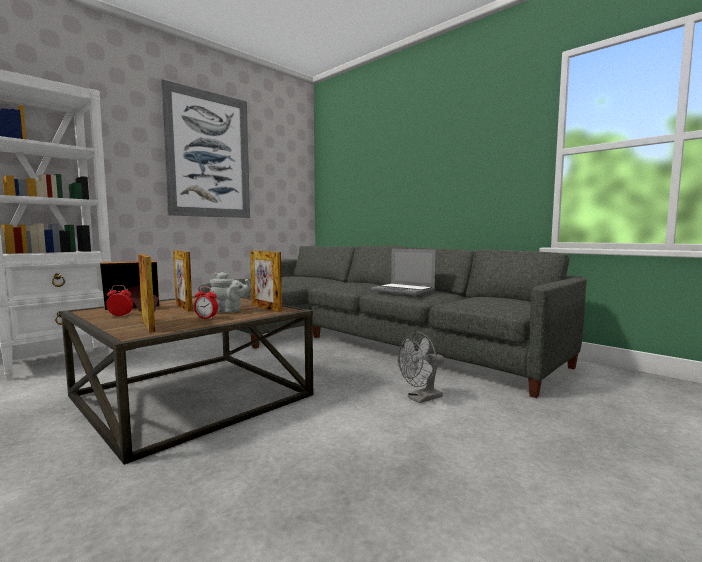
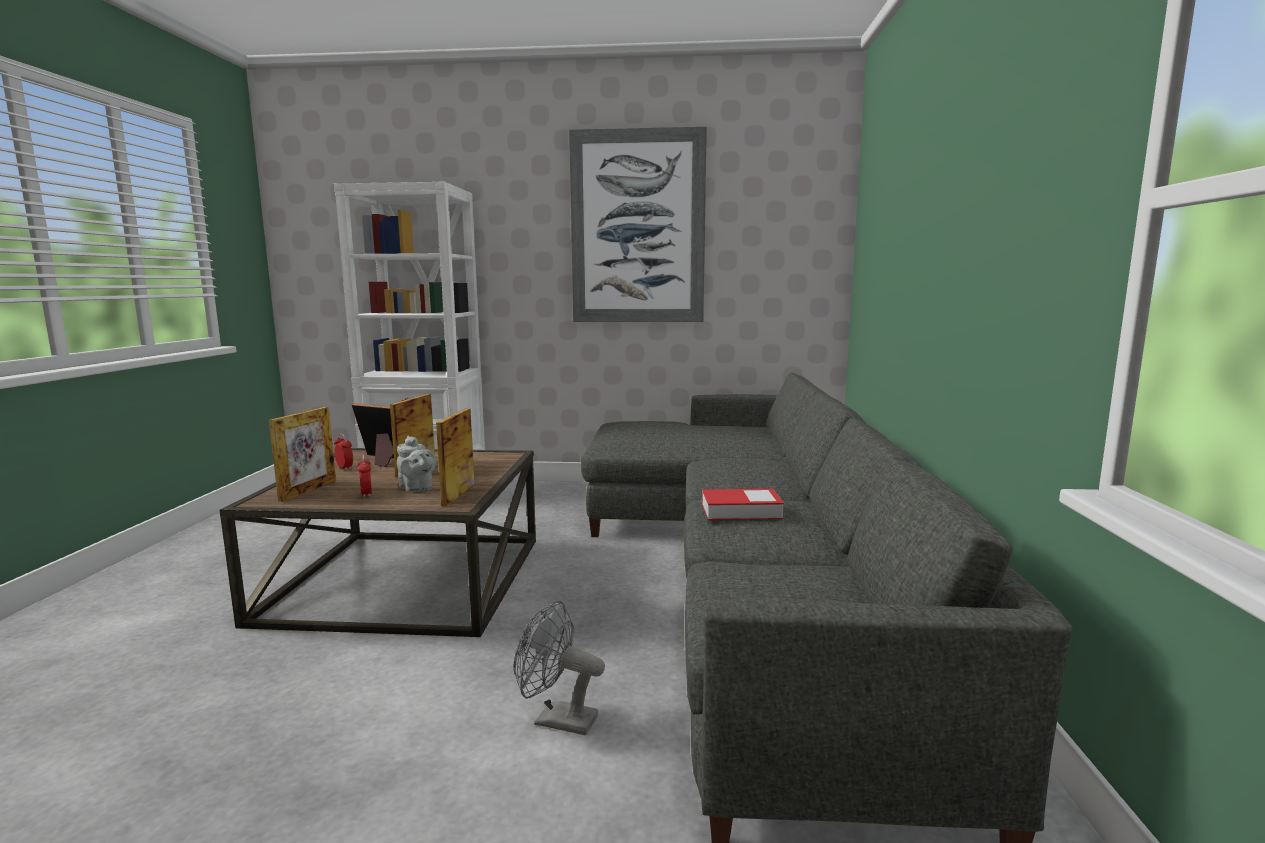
camera: 50 degrees right, 5 degrees up
(404, 290) = (741, 511): laptop -> book

